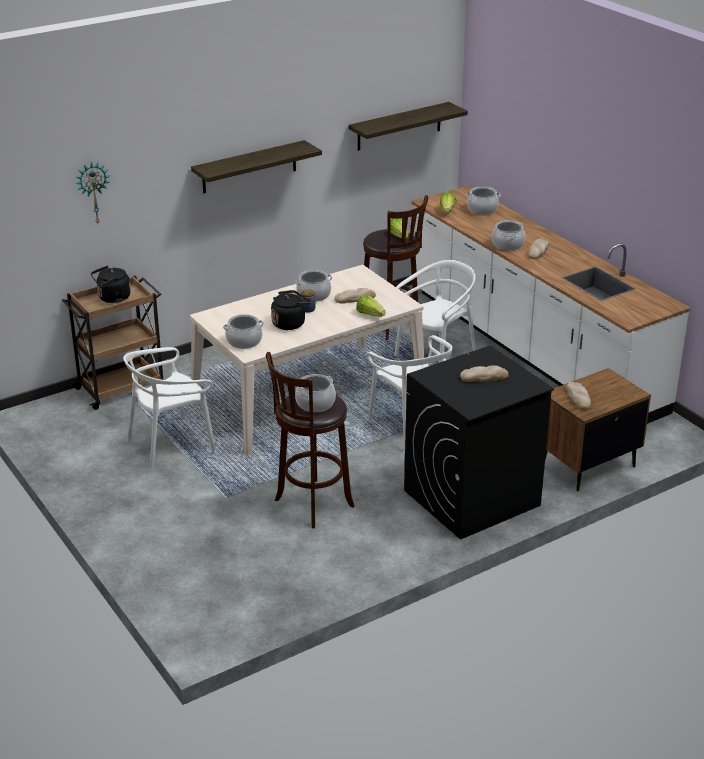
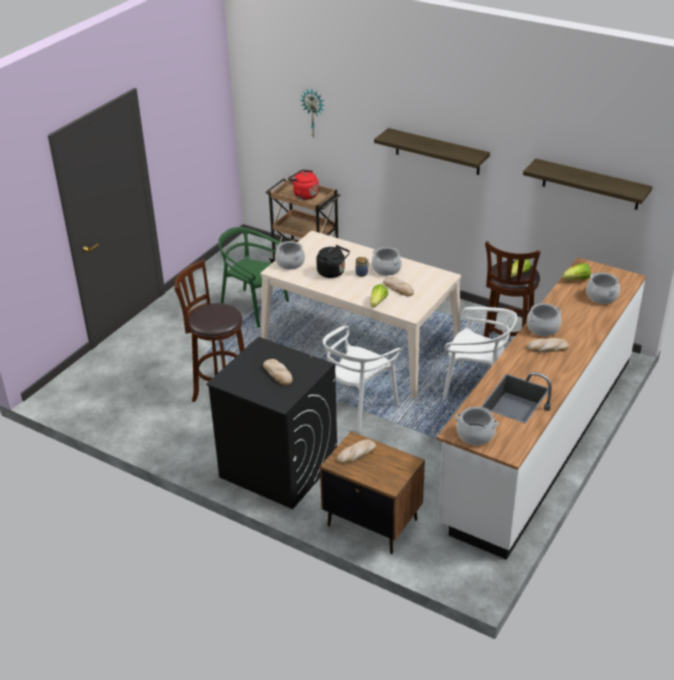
camera: 65 degrees right, 5 degrees up
(112, 298) = (304, 195): black kettle -> red kettle
(171, 443) = (254, 307): white chair -> green chair
(315, 403) = (213, 316): cooking pot -> cooking pot (475, 435)

